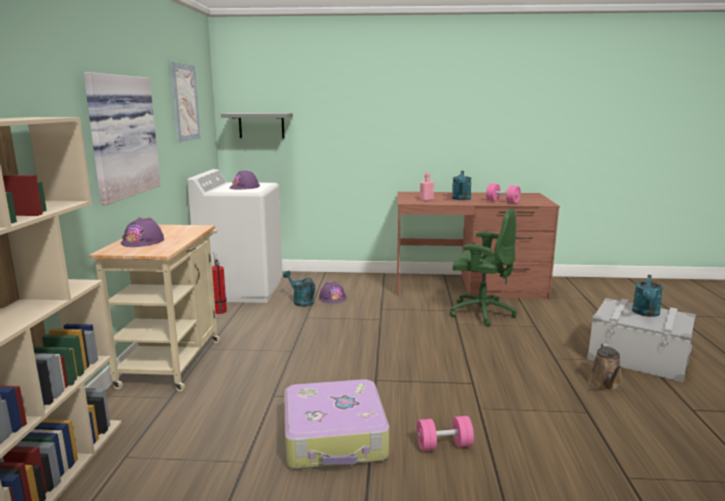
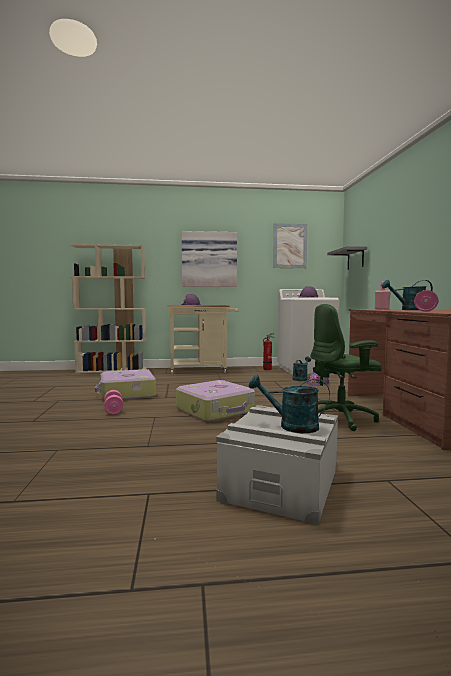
camera: 80 degrees right, 10 degrees down
(449, 366) = (216, 410): none -> suitcase
(480, 313) = (341, 419): green office chair -> green office chair turned 60 degrees clockwise
(605, 384) = (199, 457): brown watering can -> none

